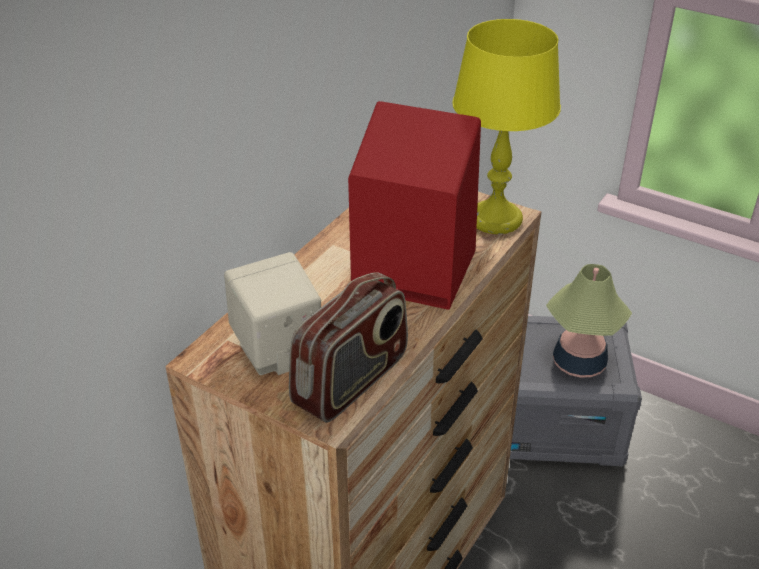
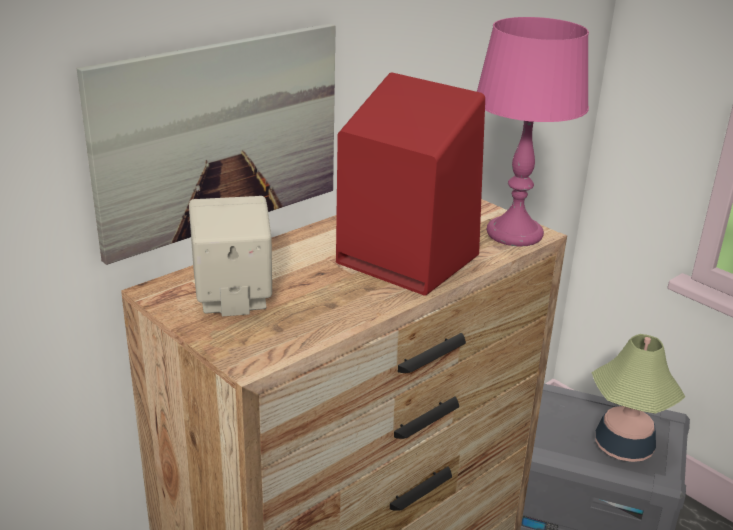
camera: 15 degrees right, 10 degrees down
(226, 194) = (220, 136): none -> picture
(351, 381) = (291, 335): radio -> none
(495, 219) = (514, 233): yellow table lamp -> pink table lamp

